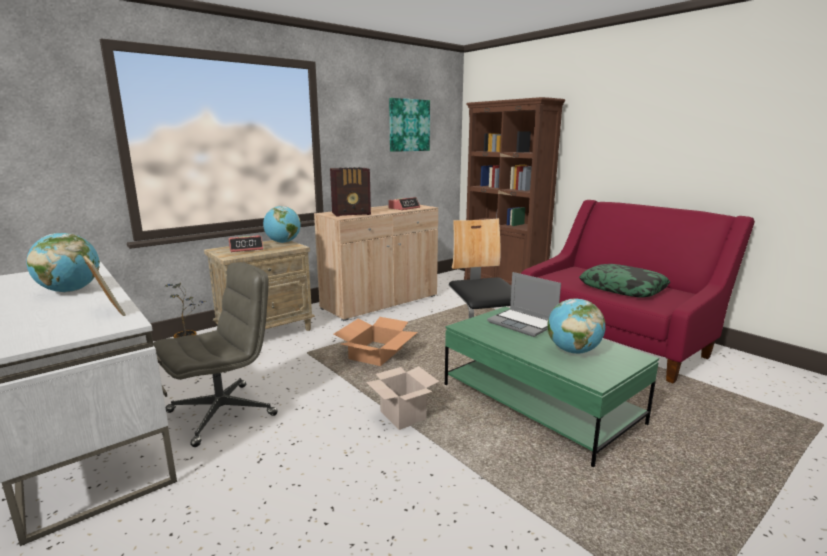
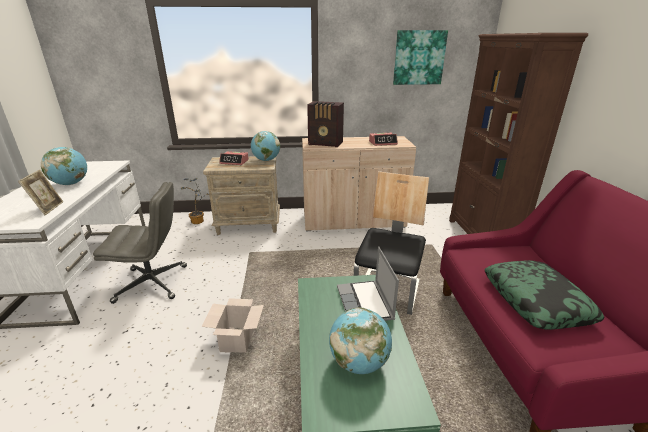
camera: 35 degrees right, 10 degrees up
(376, 354) = (290, 271): cardboard box -> none

